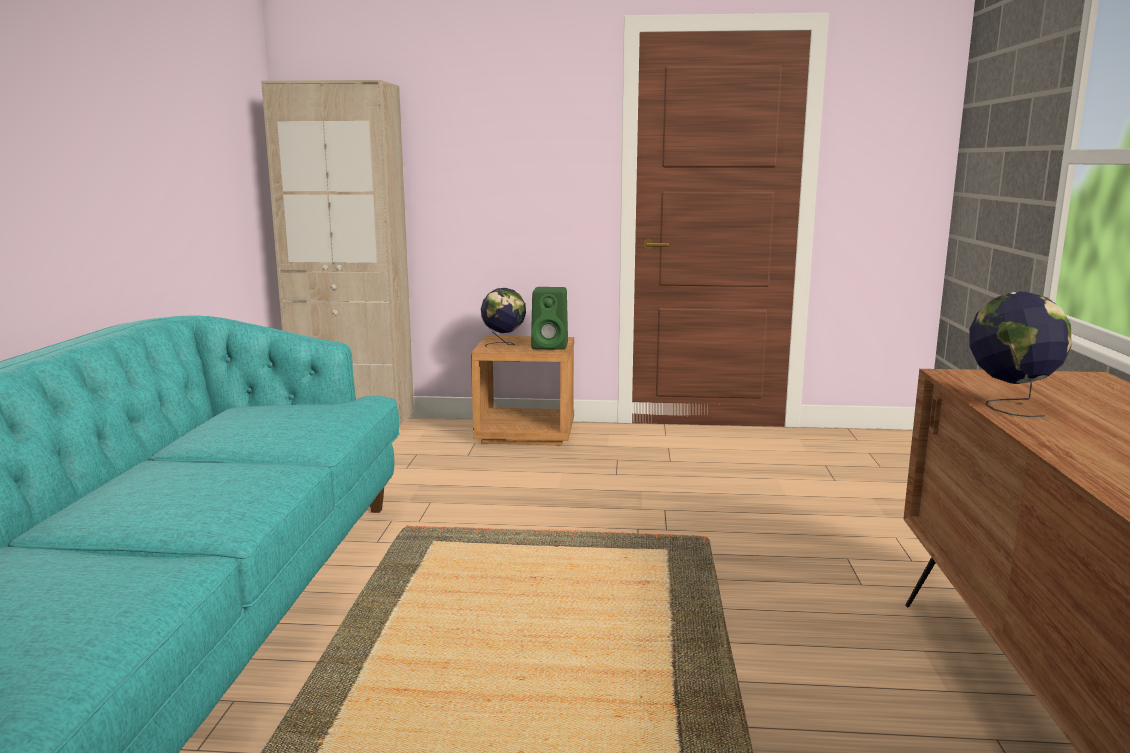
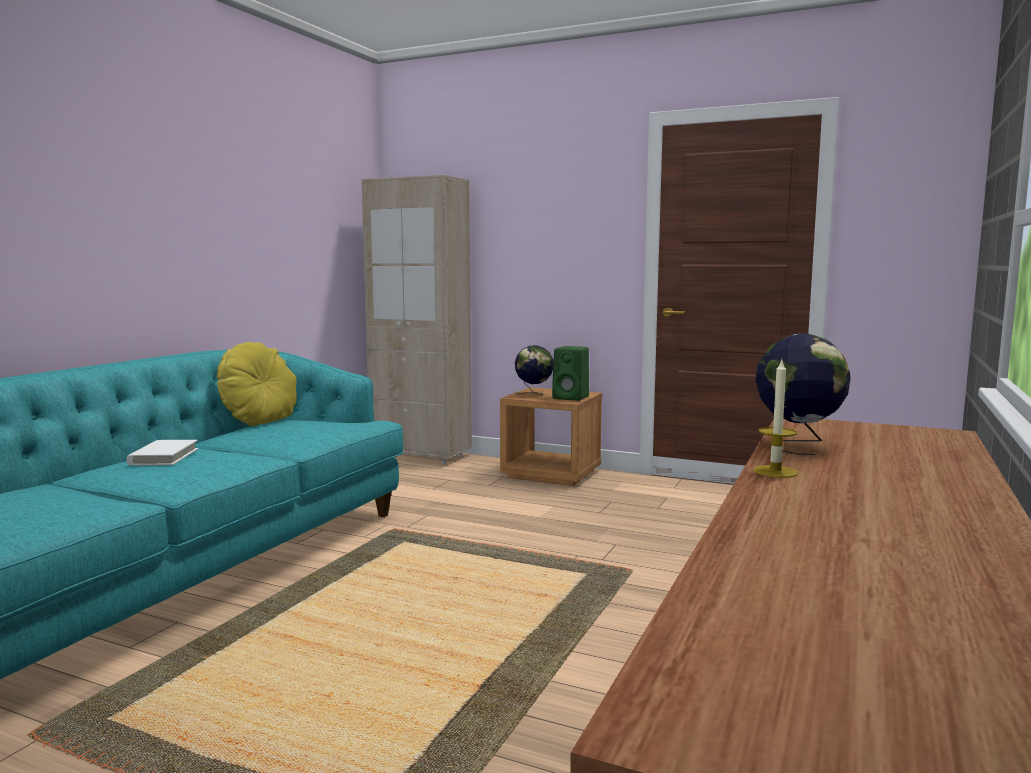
camera: 20 degrees right, 5 degrees down
(157, 483) = (164, 457): none -> white book
(218, 415) = (260, 422): none -> yellow pillow
(1053, 442) = (775, 471): none -> candle

